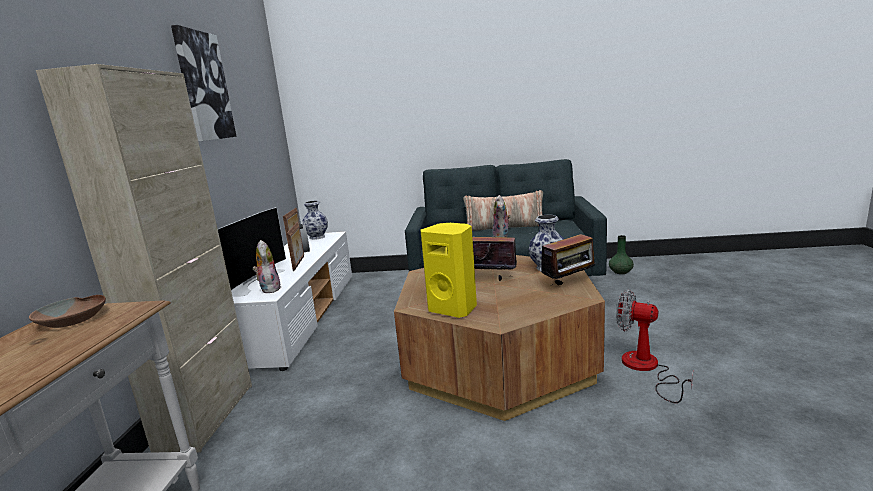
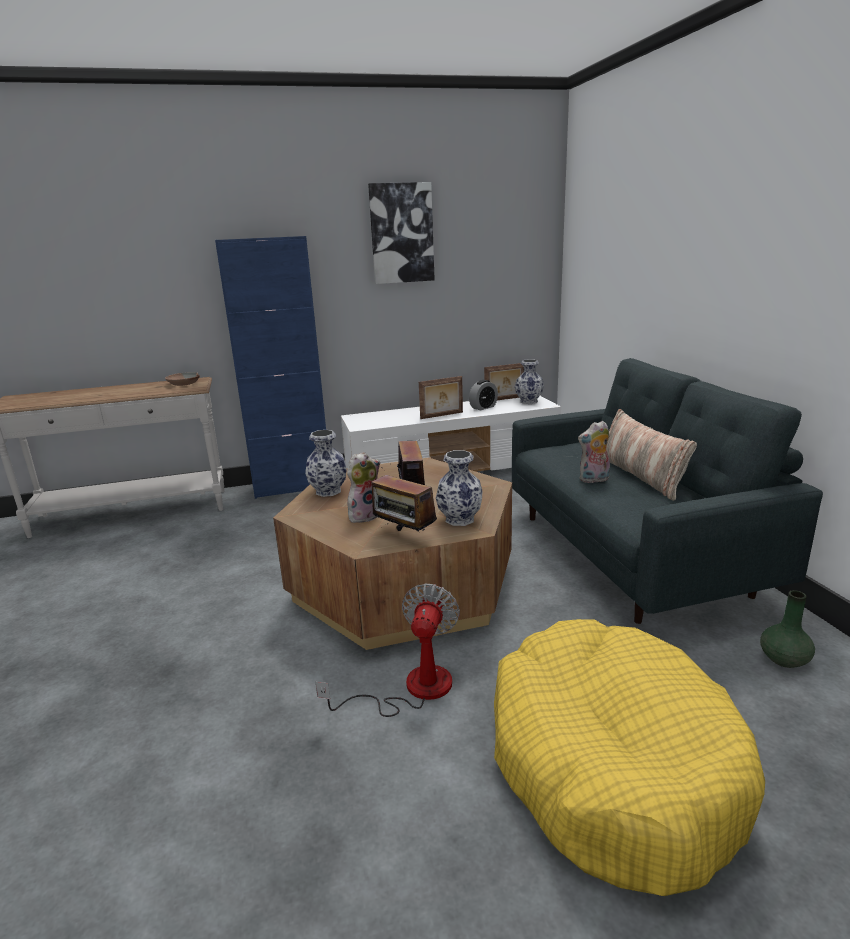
camera: 70 degrees right, 5 degrees up
(207, 416) = (292, 487): beige cabinet -> blue cabinet
(252, 281) = (391, 414): television -> none
(269, 289) = (375, 423): plush toy -> plush toy (364, 515)
(454, 309) = (328, 491): yellow speaker -> vase
(706, 320) = (610, 763): none -> yellow dog bed

